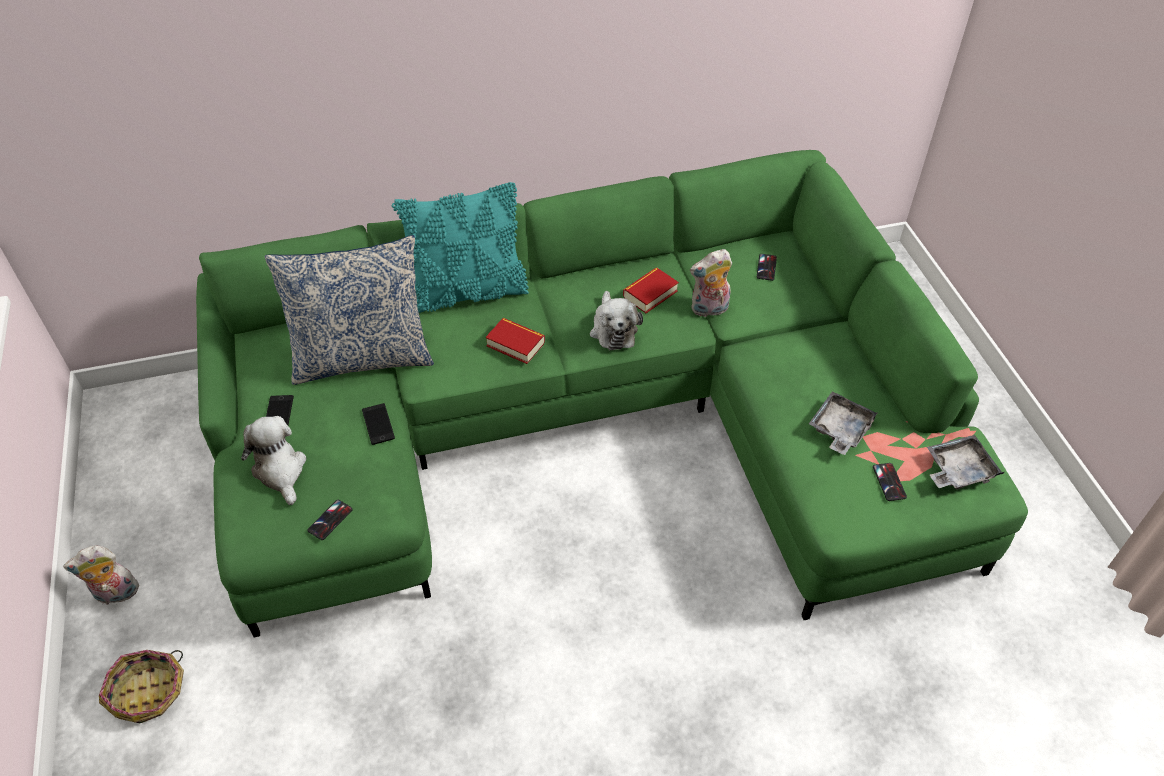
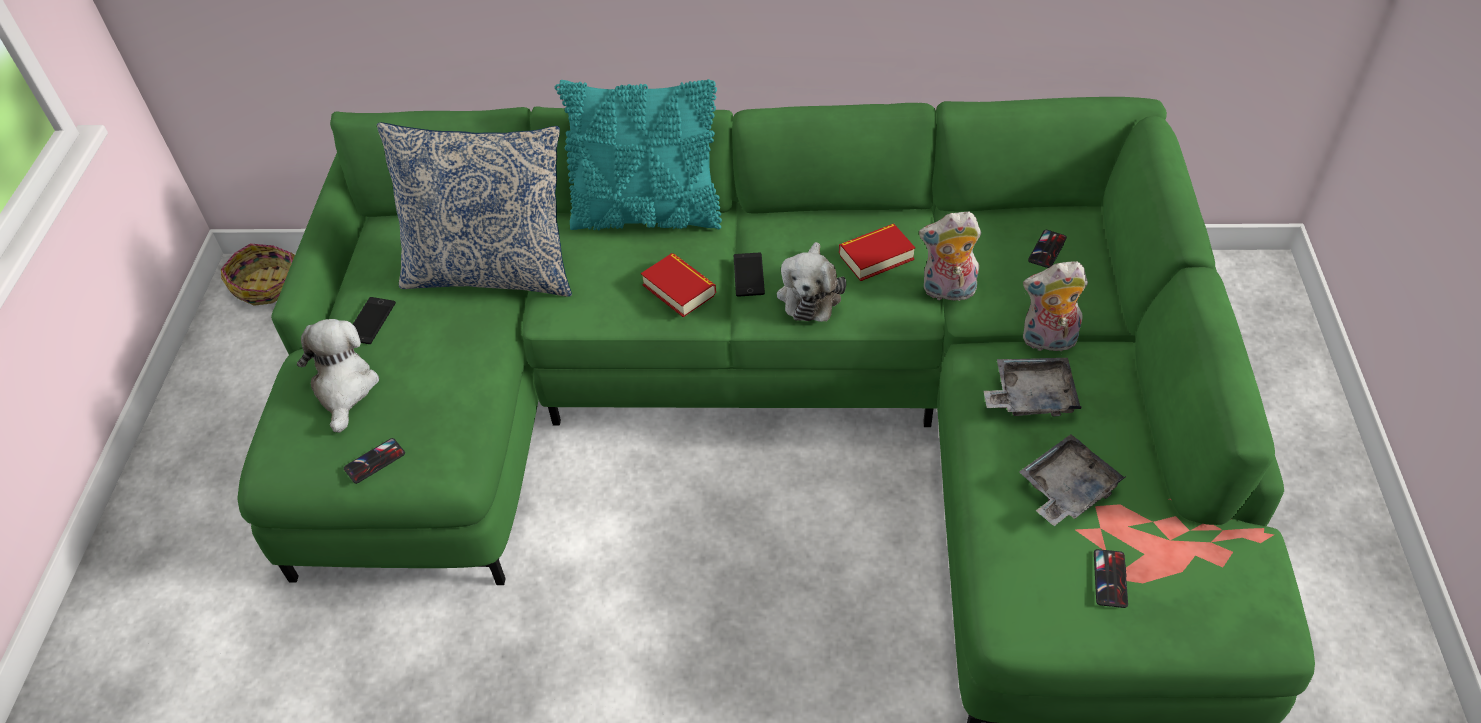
camera: 20 degrees right, 0 degrees up
(115, 595) = (165, 495): plush toy -> plush toy (1048, 342)
(149, 692) = (156, 617): basket -> basket (268, 284)
(378, 424) = (477, 356): phone -> phone (749, 275)
(958, 470) = (1220, 585): grey tray -> grey tray (1031, 396)

